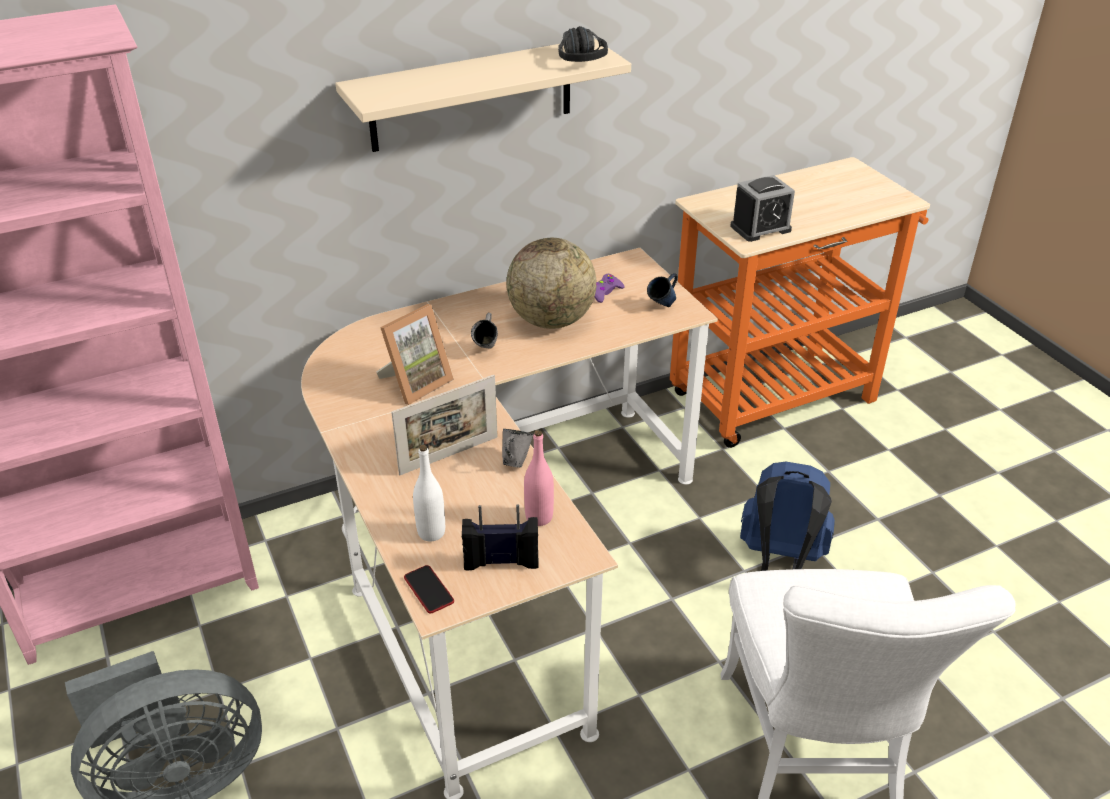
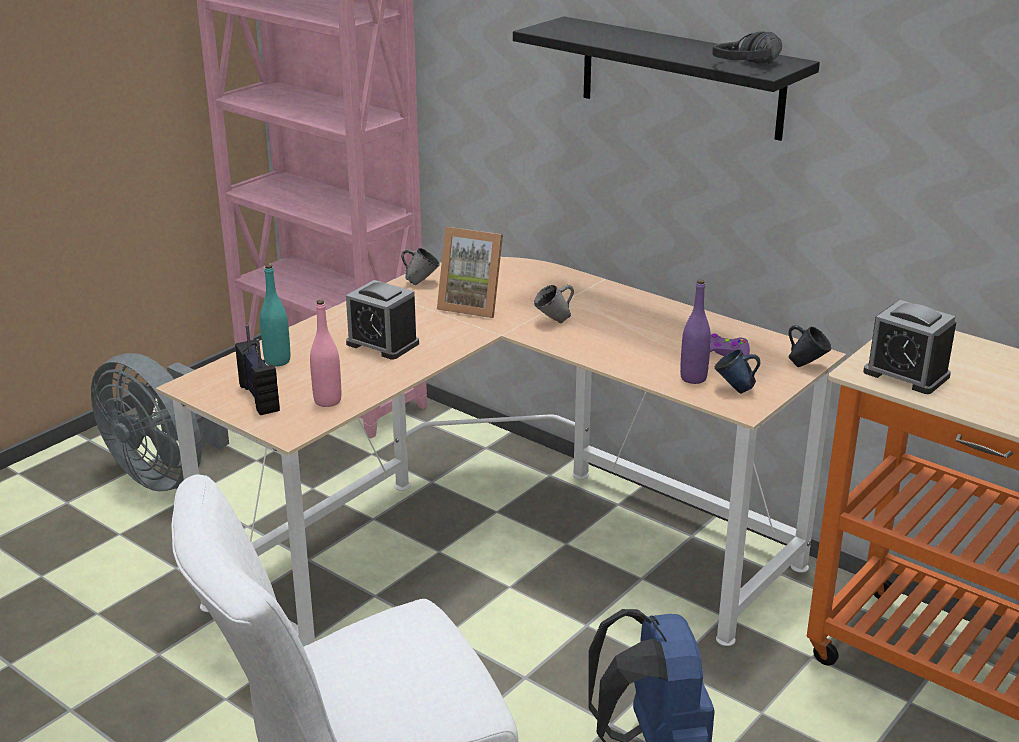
camera: 65 degrees right, 10 degrees down
(428, 590) = (208, 377): phone -> none
(431, 532) = (277, 361): white bottle -> turquoise bottle
(449, 455) = (382, 343): picture frame -> alarm clock
(472, 95) = (681, 78): beige shelf -> black shelf
(515, 461) = (397, 373): grey mug -> grey mug (421, 283)
(551, 320) = (639, 339): globe -> none
(632, 318) = (693, 378): none -> purple bottle
(646, 267) = (806, 365): none -> blue mug

